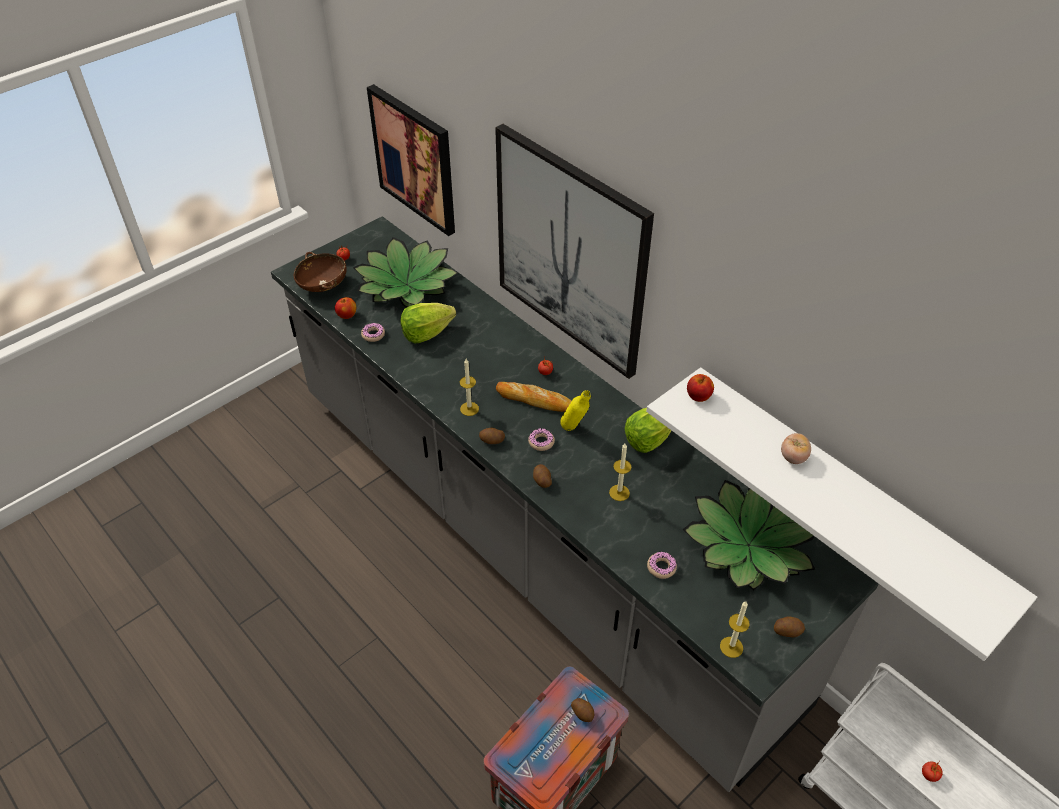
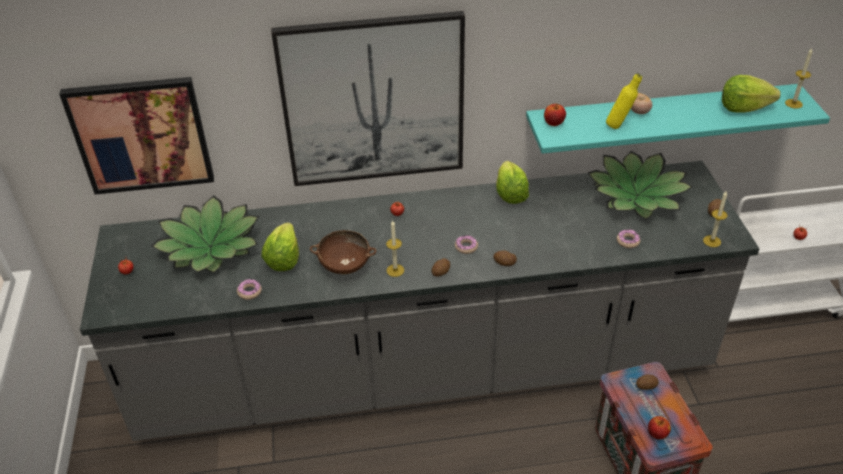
camera: 55 degrees left, 5 degrees down
(323, 285) = (146, 300): brown bowl -> brown bowl (345, 265)
(347, 315) = (205, 299): apple -> apple (657, 434)
(534, 400) = (420, 232): bread -> none
(574, 430) = (470, 225): yellow bottle -> yellow bottle (619, 126)
(619, 492) = (547, 230): candle -> candle (793, 103)
(842, 492) = (660, 119): white shelf -> turquoise shelf
(907, 553) = (743, 108): none -> lettuce

